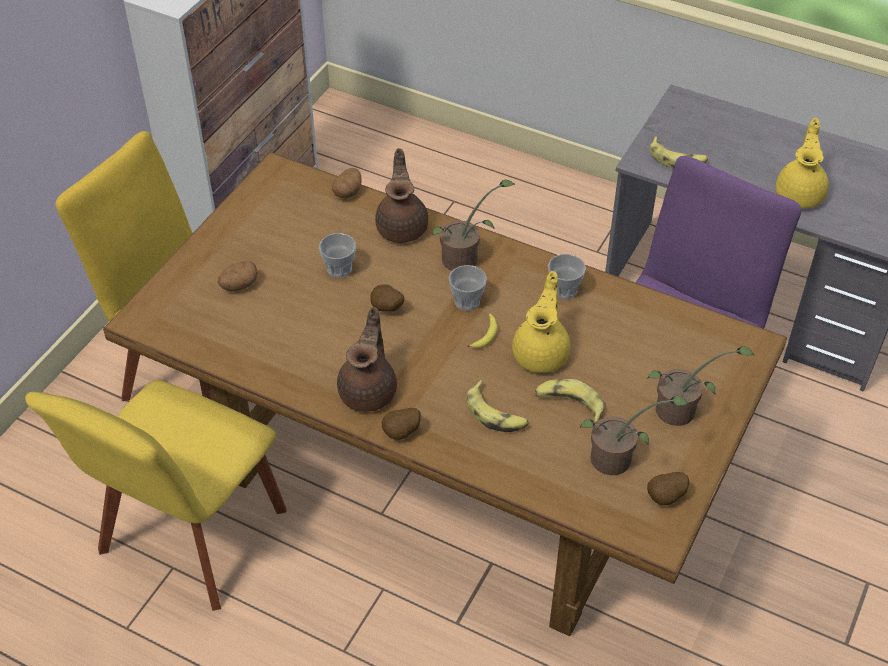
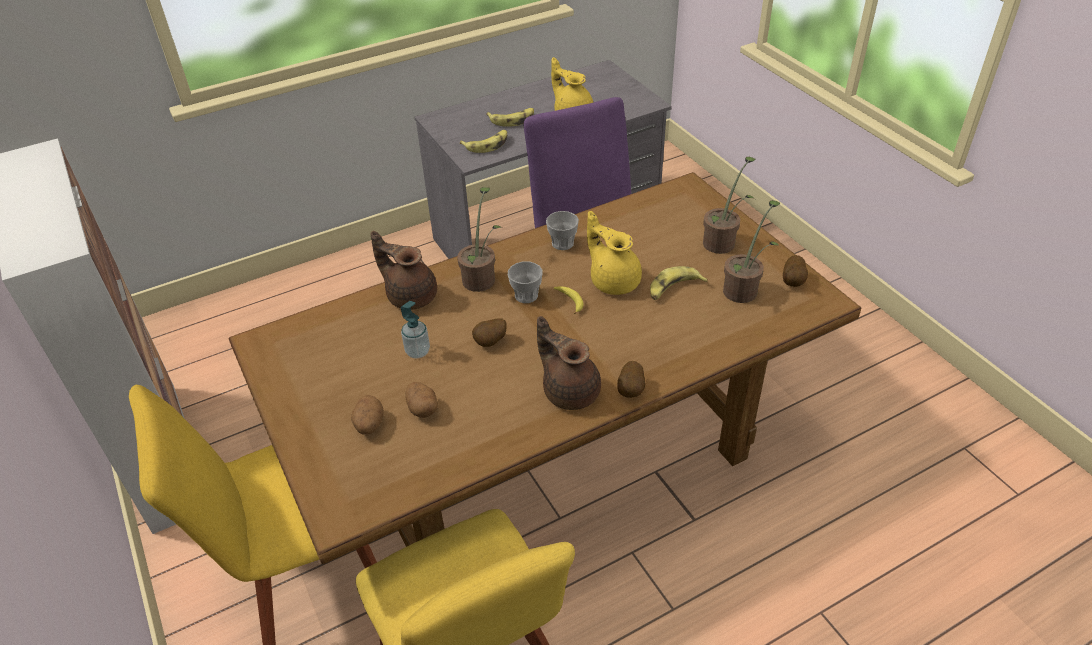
camera: 55 degrees left, 5 degrees down
(339, 269) = (417, 352): cup -> soap dispenser
(348, 192) = (336, 309): potato -> potato (422, 408)
(496, 414) = (653, 329): banana -> banana (512, 120)

